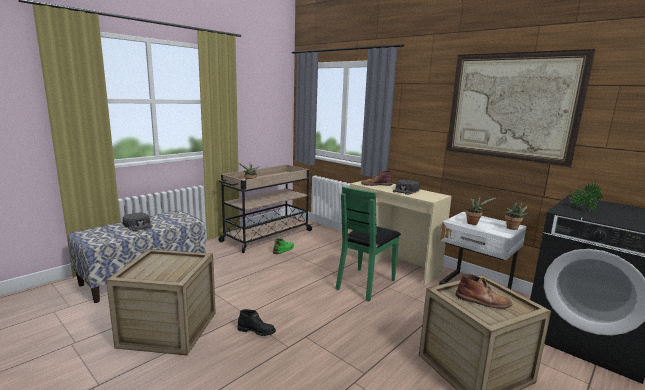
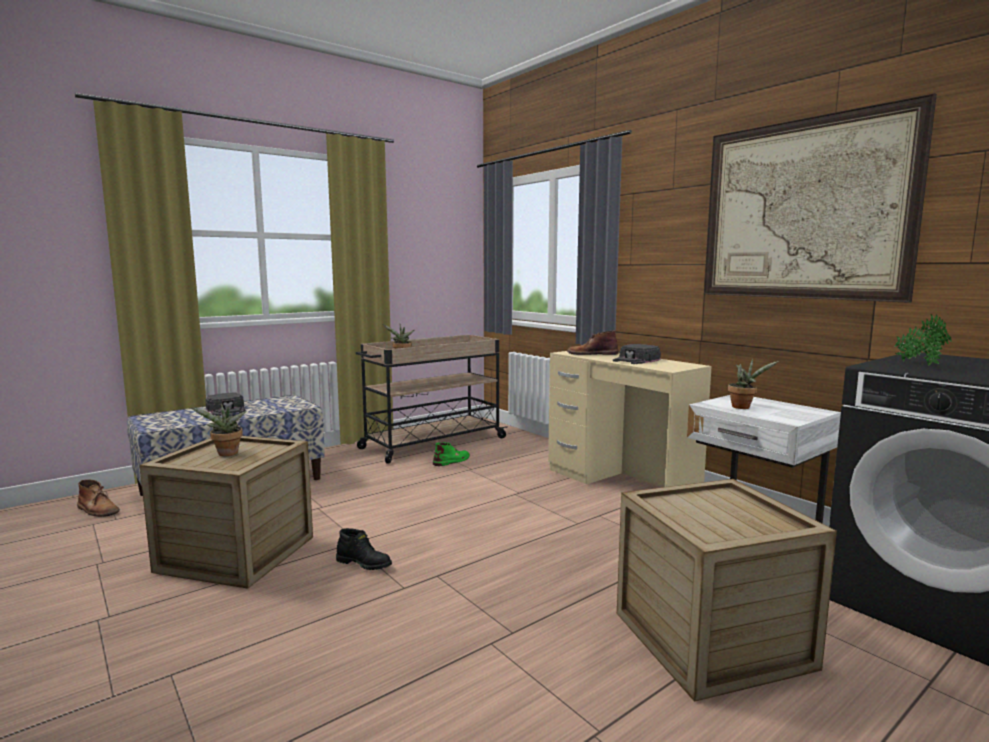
camera: 10 degrees right, 5 degrees down
(365, 284) = (564, 510): green chair -> none
(483, 301) = (715, 514): brown boot -> brown boot (98, 510)
(513, 229) = (812, 415): potted plant -> potted plant (226, 454)

